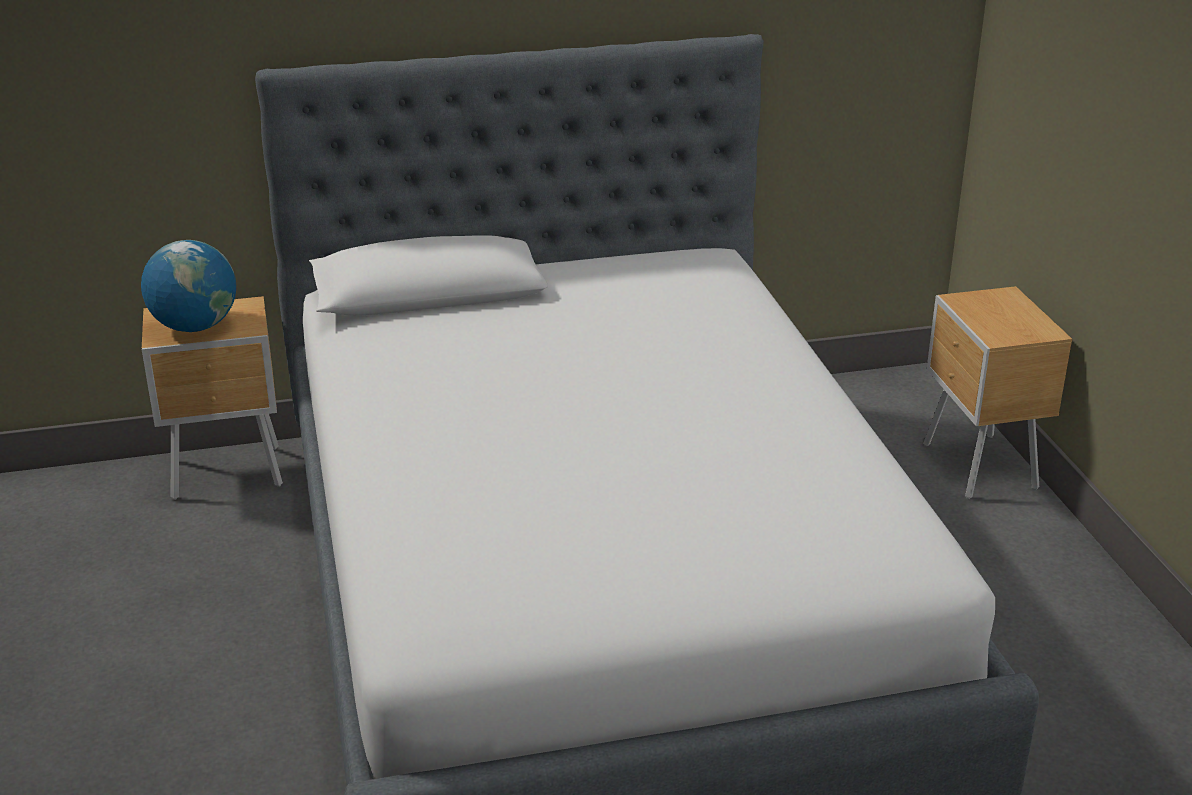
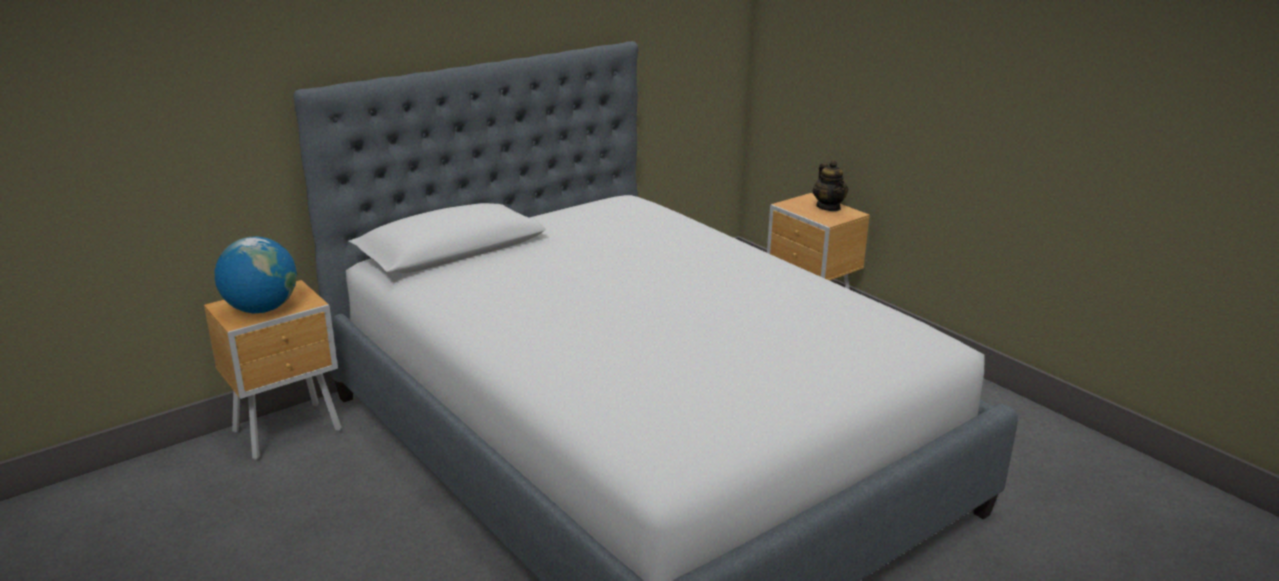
camera: 25 degrees left, 5 degrees down
(1019, 315) = (828, 207): none -> teapot

